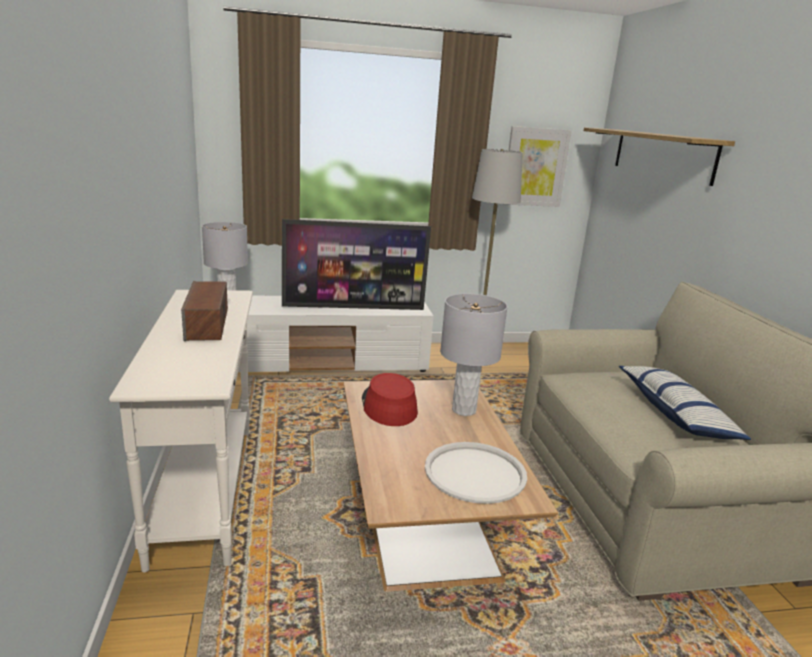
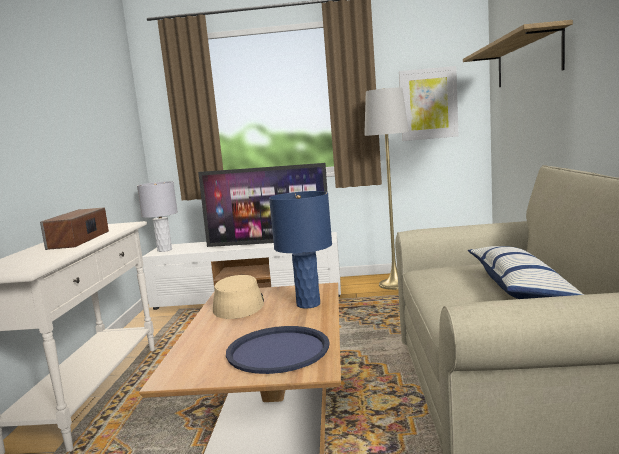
camera: 15 degrees right, 10 degrees down
(388, 406) = (238, 305): red hat -> beige hat
(464, 410) = (308, 304): grey table lamp -> blue table lamp
(475, 473) = (278, 350): white tray -> blue tray

